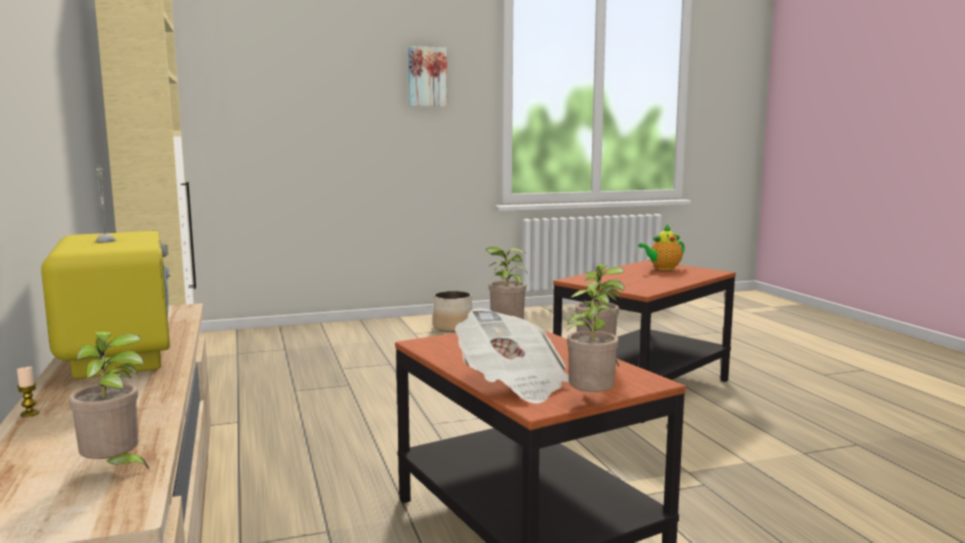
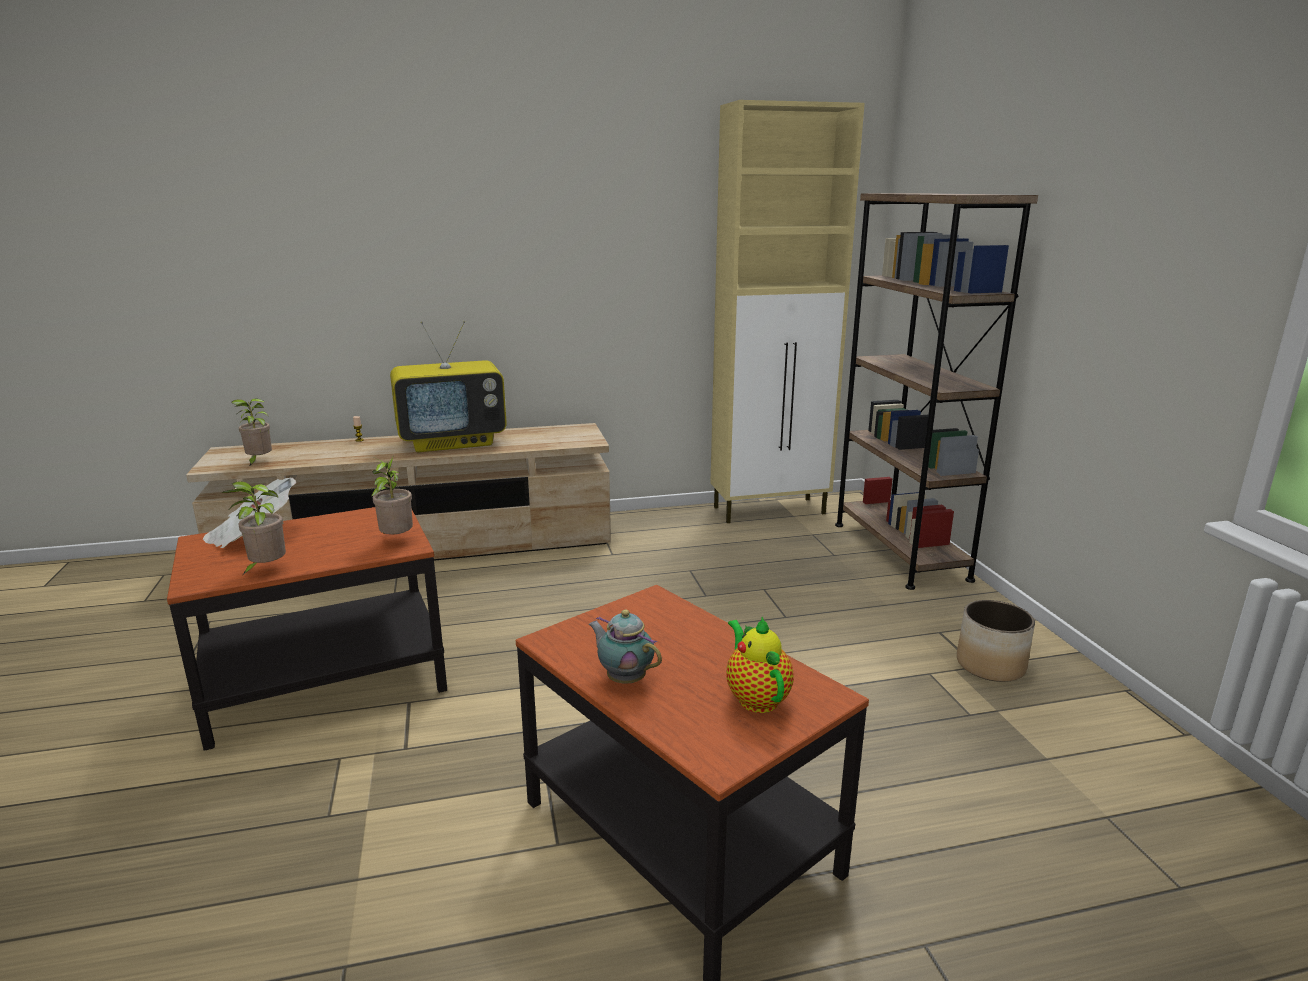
camera: 95 degrees right, 10 degrees up
(286, 333) = (899, 551): none -> brown bookcase
(427, 77) = (1158, 227): picture -> none
(591, 401) = (184, 557): potted plant -> none
(668, 281) = (624, 679): none -> teapot

